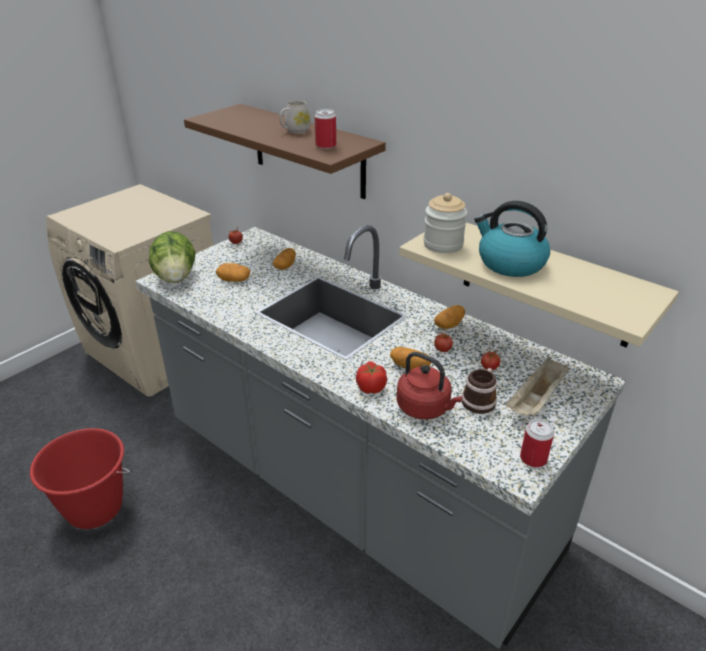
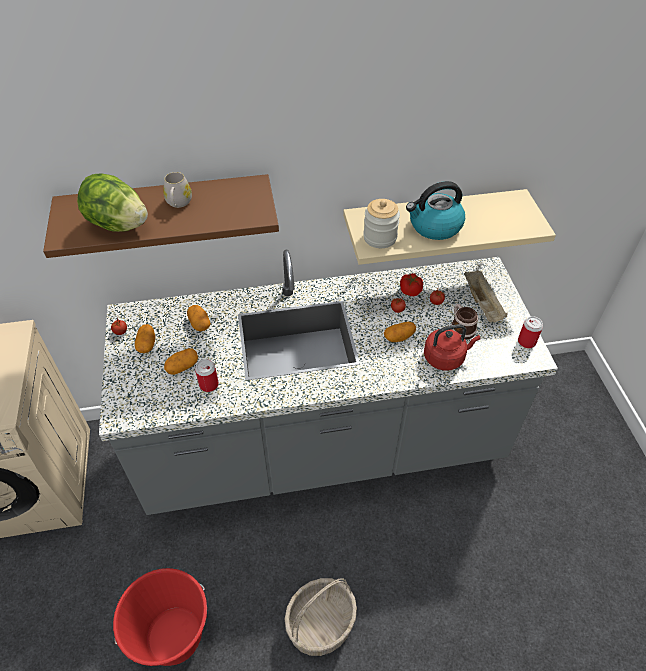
camera: 50 degrees left, 15 degrees up
(170, 605) = (320, 625): none -> basket
(176, 277) = (130, 403): lettuce -> lettuce (118, 225)
(326, 146) = (237, 206): can -> can (209, 385)
(371, 387) = (401, 370): tomato -> tomato (410, 291)
(449, 325) = (375, 288): potato -> potato (147, 344)

